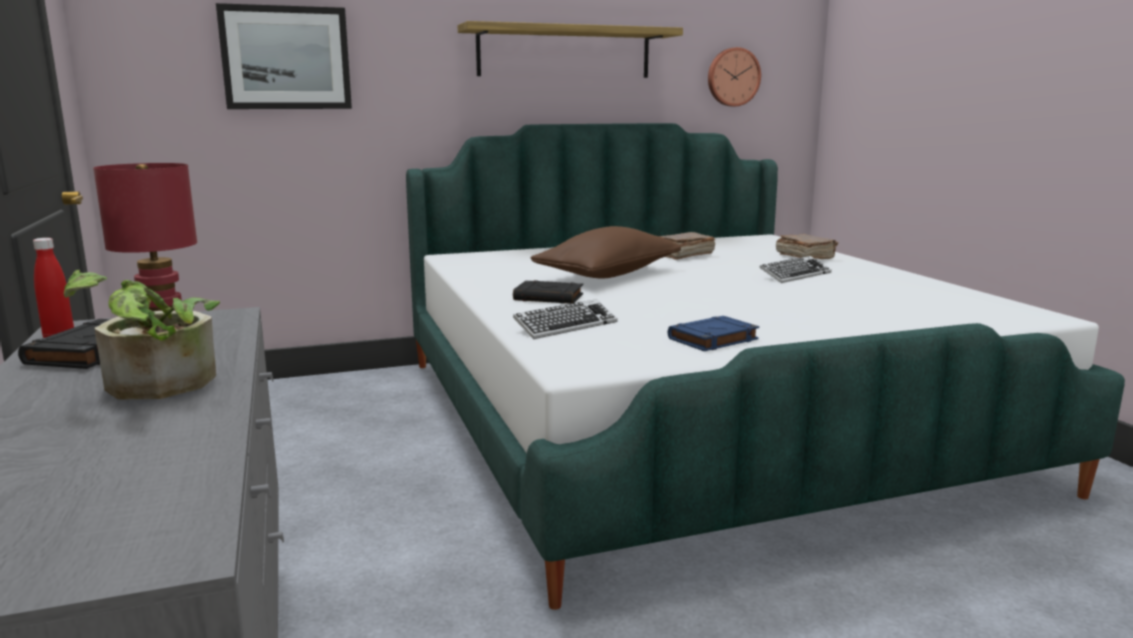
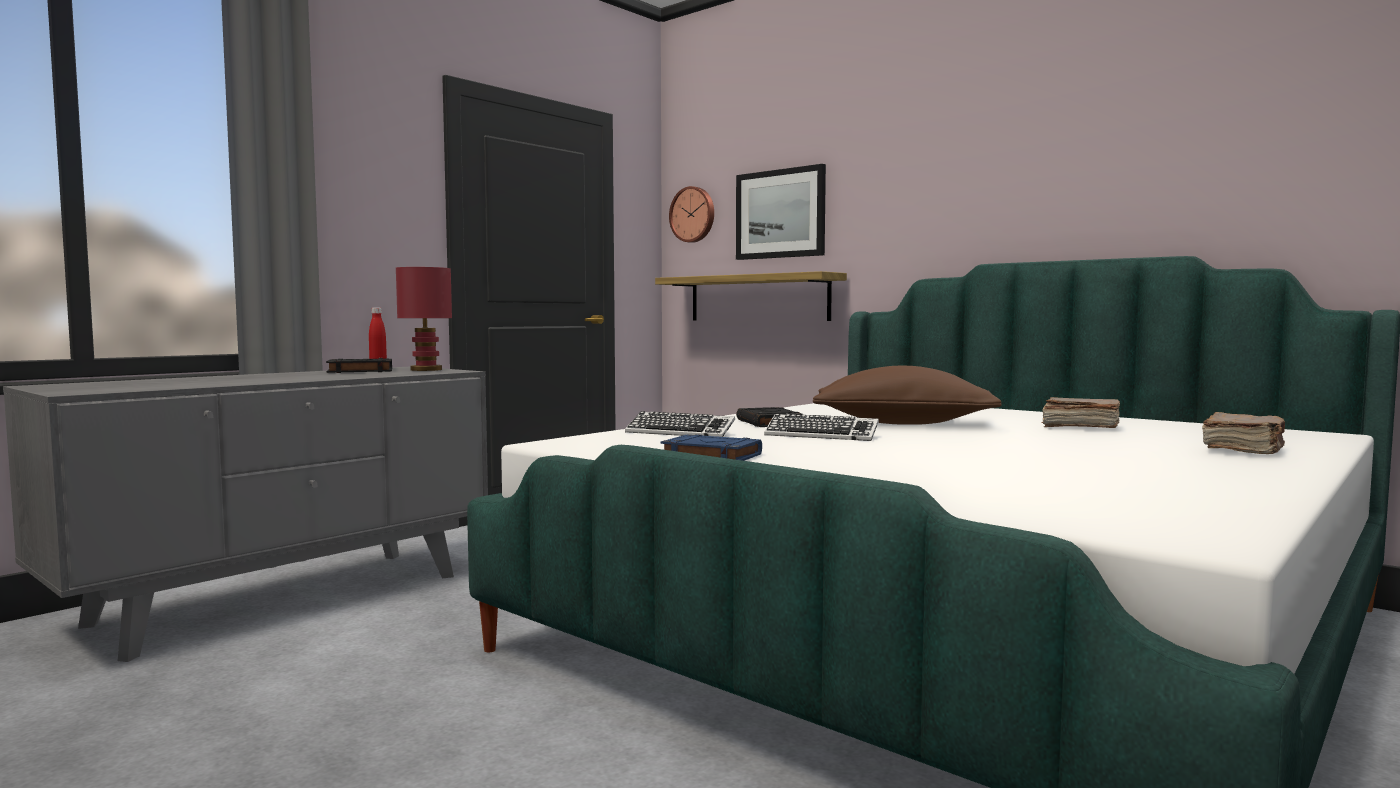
camera: 60 degrees right, 10 degrees down
(156, 388) = (299, 377): potted plant -> none
(564, 52) = (1042, 178): shelf -> shelf (758, 298)
(732, 77) = (1325, 182): wall clock -> wall clock (693, 214)
(795, 275) = (1104, 454): keyboard -> keyboard (821, 435)

